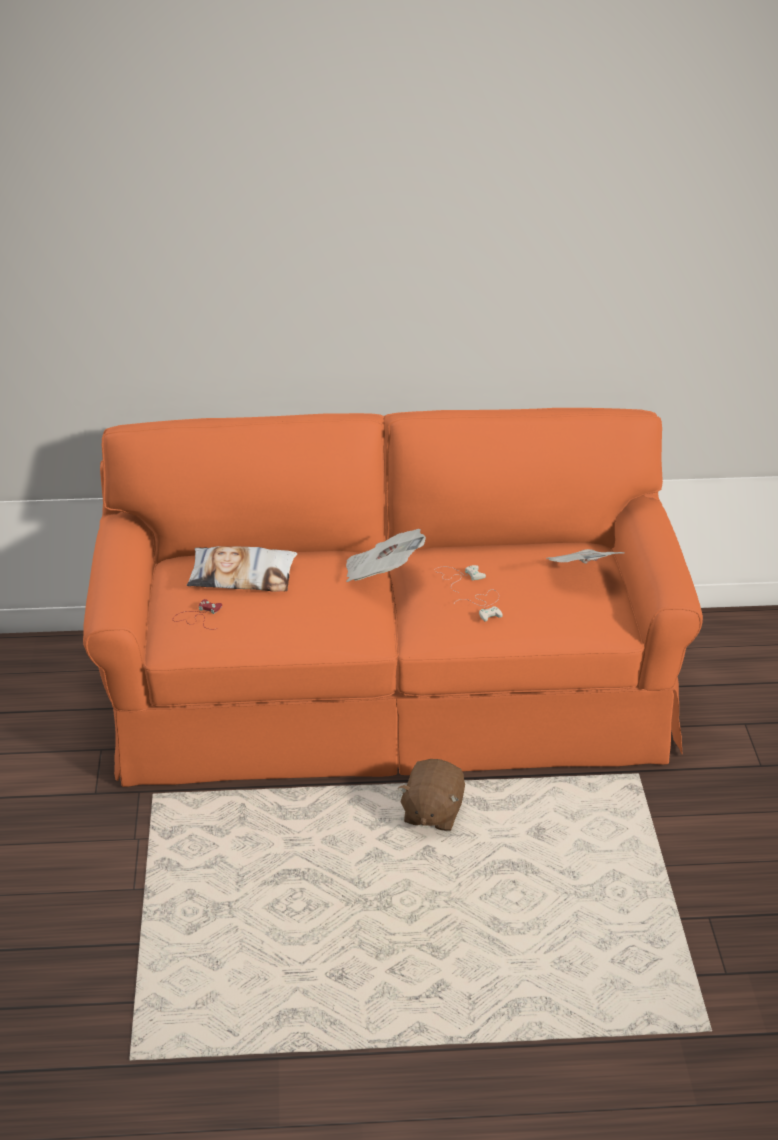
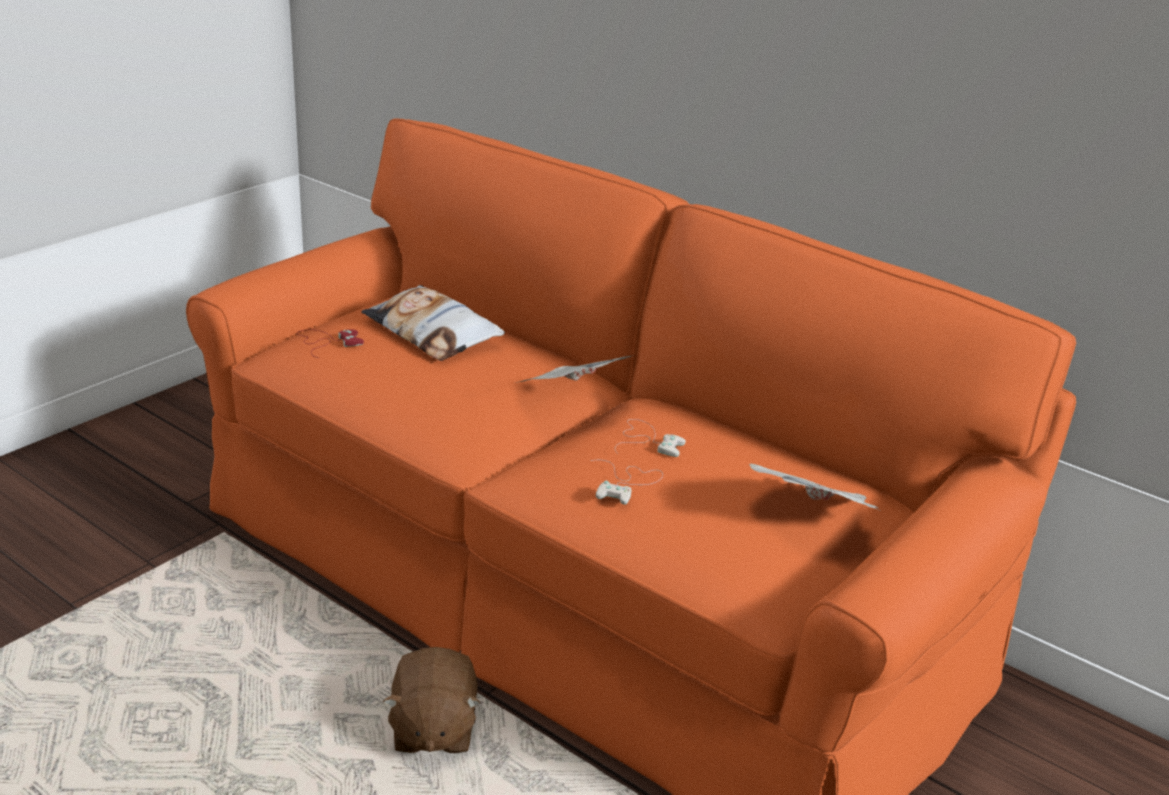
camera: 40 degrees right, 5 degrees down
(432, 813) = (432, 729): brown plush toy -> brown plush toy turned 60 degrees counterclockwise

